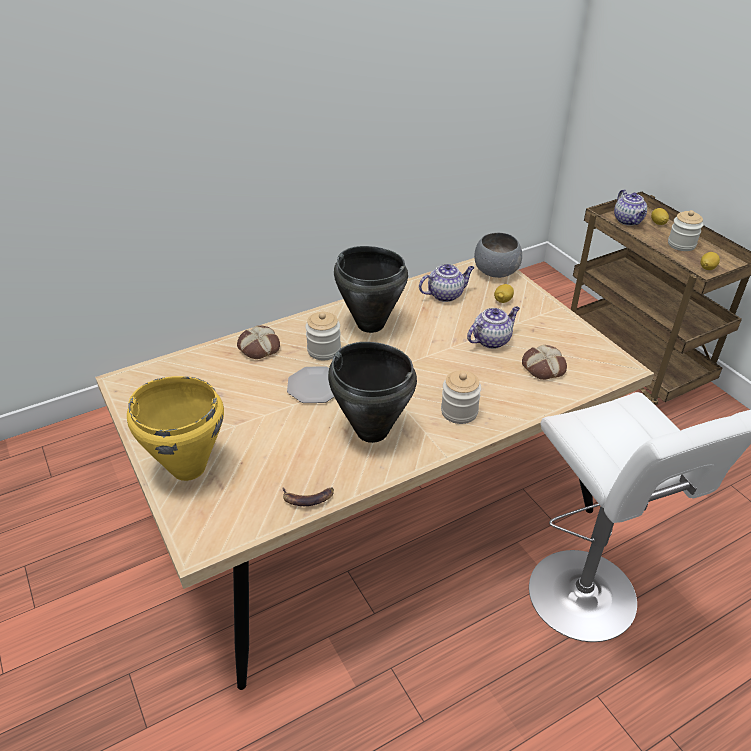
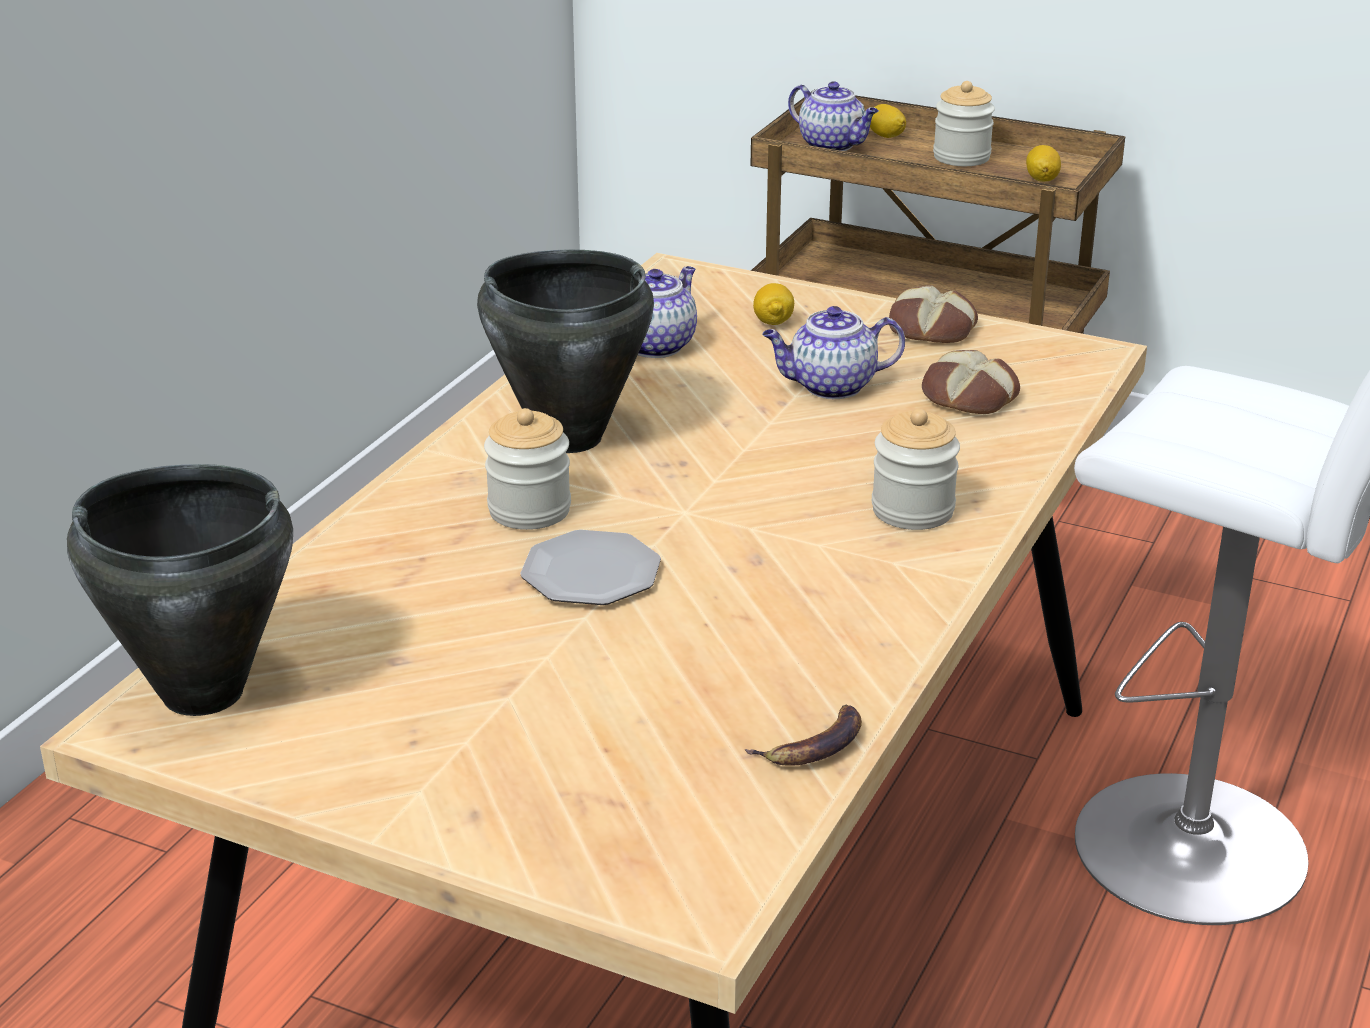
camera: 35 degrees left, 10 degrees down
(188, 467) = (502, 804): yellow cooking pot -> none
(258, 347) = (378, 554): bread -> bread (930, 329)
(372, 430) = (794, 597): black cooking pot -> black cooking pot (201, 692)
(491, 340) = (830, 387): teapot -> teapot turned 120 degrees counterclockwise
(495, 272) = (702, 282): grey bowl -> none

